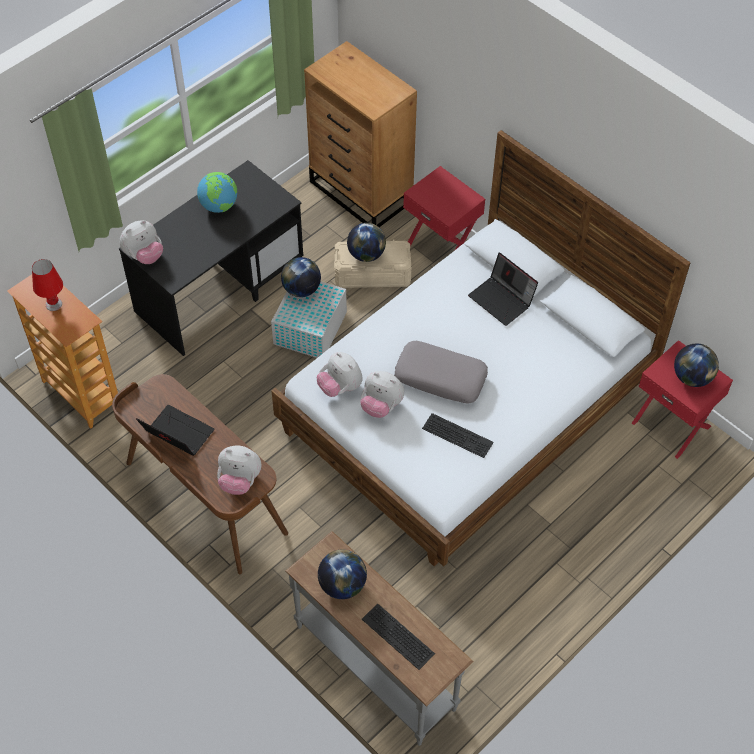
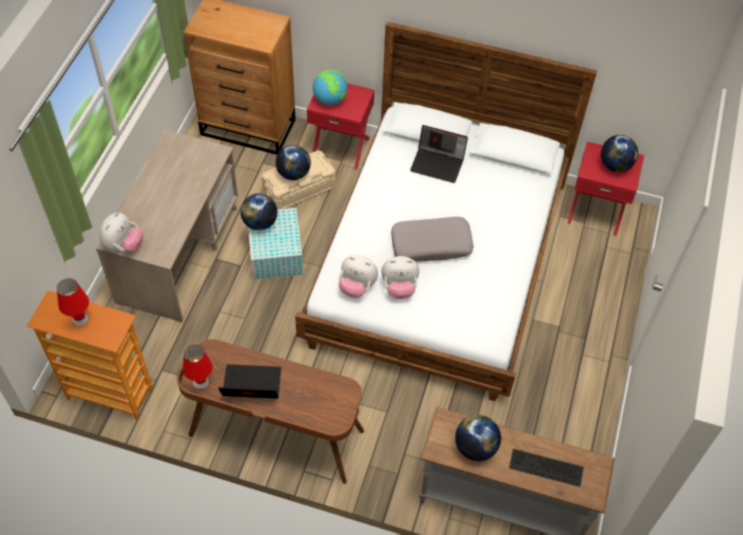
camera: 30 degrees left, 0 degrees up
(136, 410) = (201, 382): none -> red table lamp
(219, 205) = (163, 177): globe -> globe (330, 99)
(220, 288) = (179, 252): black desk -> beige desk
(239, 480) = (330, 401): plush toy -> none
(459, 434) = (474, 284): keyboard -> none

